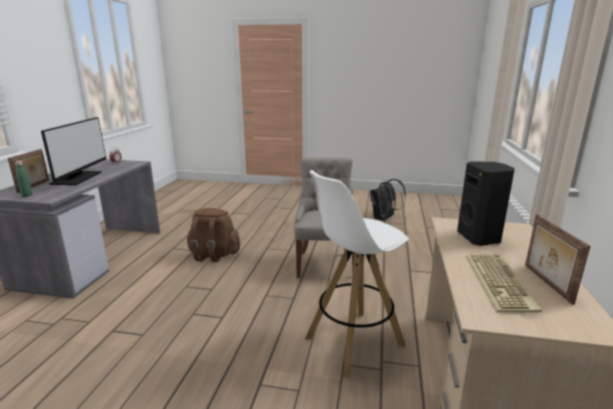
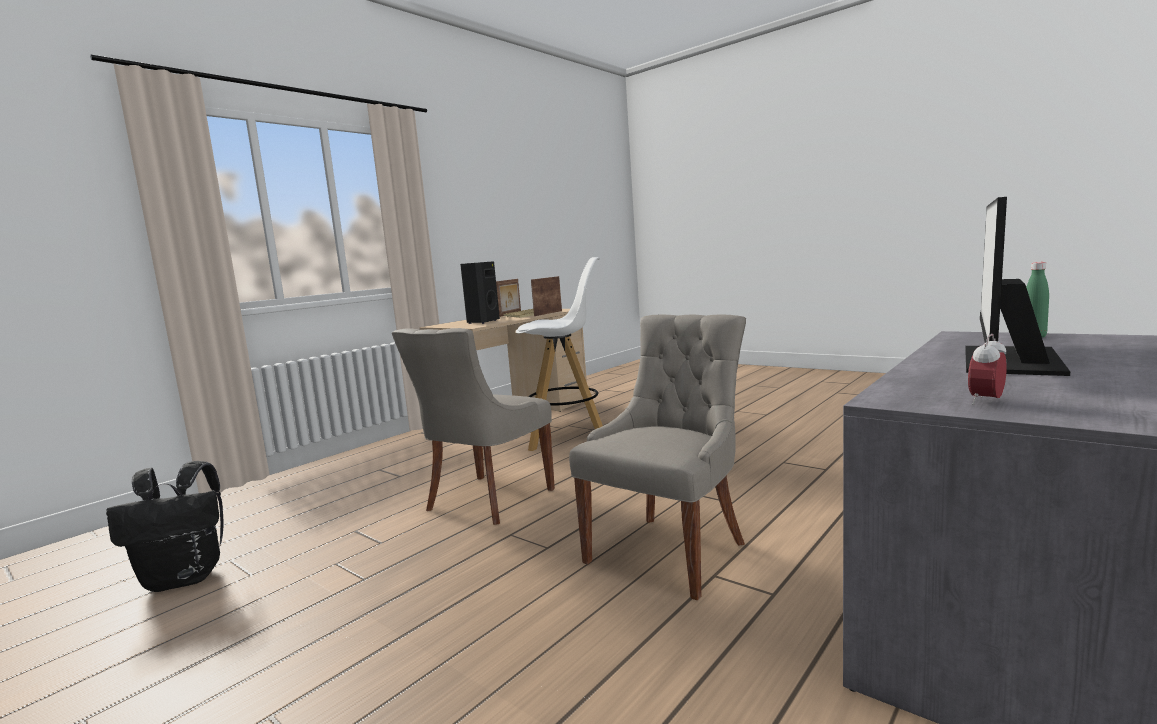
camera: 150 degrees left, 10 degrees down
(34, 186) = (1082, 348): picture frame -> picture frame (547, 313)
(213, 255) = (669, 551): brown backpack -> grey chair

